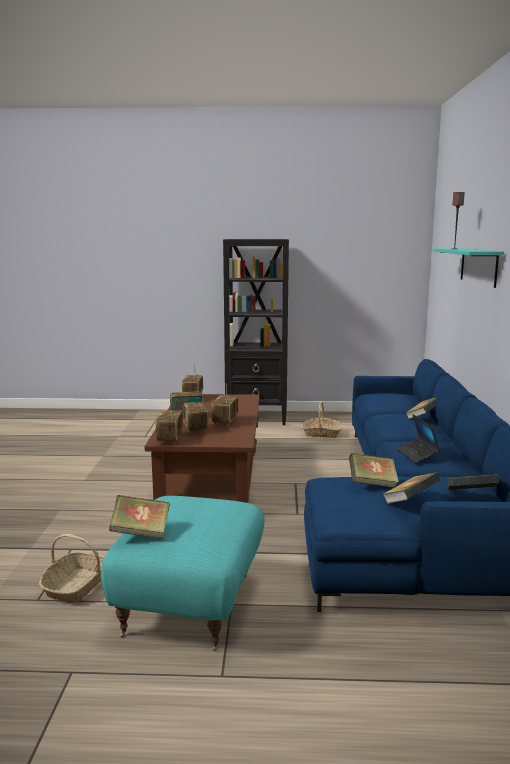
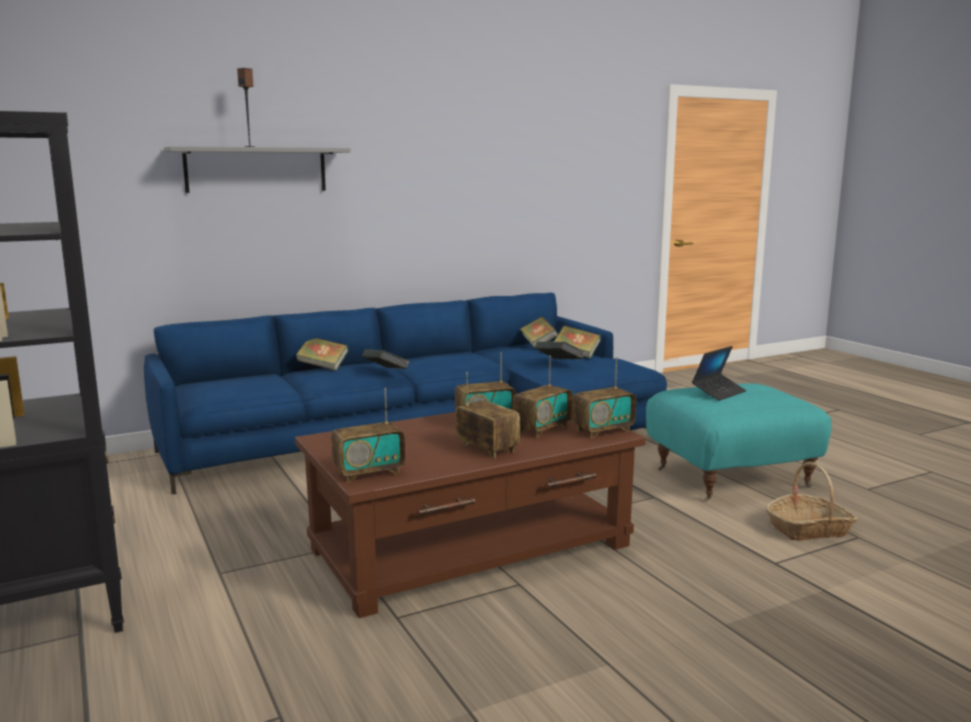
camera: 120 degrees left, 0 degrees up
(141, 533) = (786, 401): book -> book (386, 373)
(321, 434) = (165, 519): basket -> none
(417, 454) = (462, 359): laptop -> laptop (718, 392)
(478, 266) = (256, 169): turquoise shelf -> grey shelf

